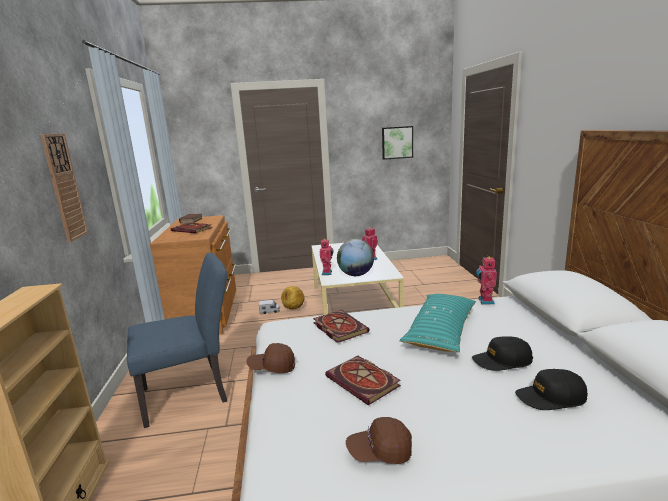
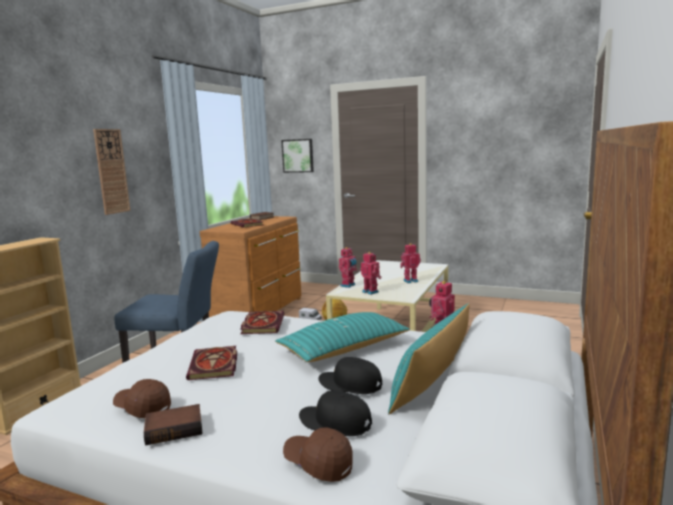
camera: 30 degrees right, 5 degrees down
(272, 367) = (173, 339): brown cap -> brown cap (318, 464)
(355, 275) = (371, 292): globe -> toy robot
(397, 142) = (512, 150): picture -> picture (298, 155)
(447, 458) = (175, 428): none -> book
(545, 341) = (431, 384): none -> turquoise pillow

